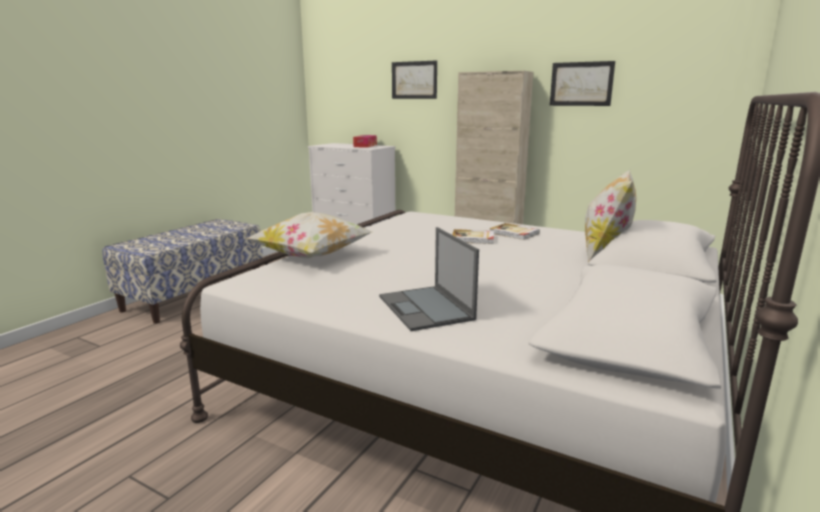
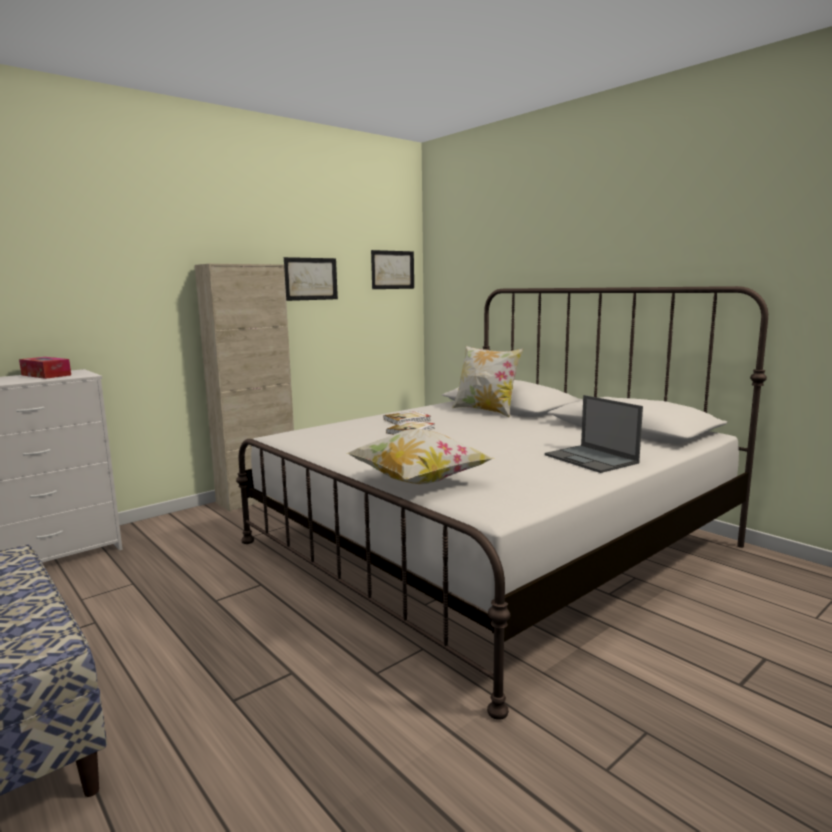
camera: 70 degrees left, 5 degrees down
(414, 80) = (105, 271): picture -> picture (392, 270)
(426, 308) = (592, 459): laptop -> laptop turned 60 degrees clockwise

